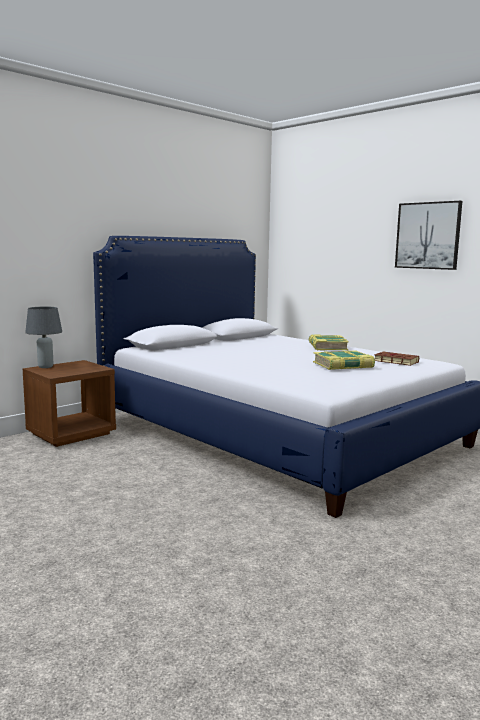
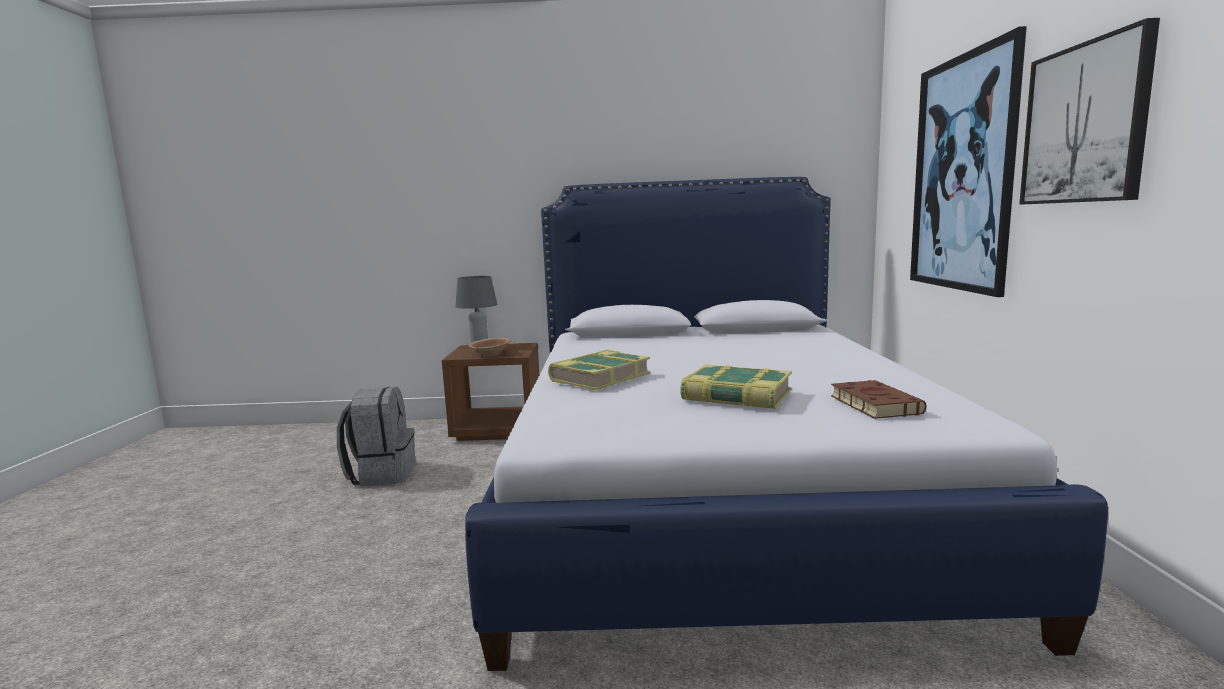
camera: 45 degrees right, 0 degrees up
(51, 477) = (382, 474): none -> grey backpack
(78, 370) = (490, 354): none -> brown bowl
(327, 347) = (837, 359): book -> book (599, 377)
(348, 248) = (961, 174): none -> picture

